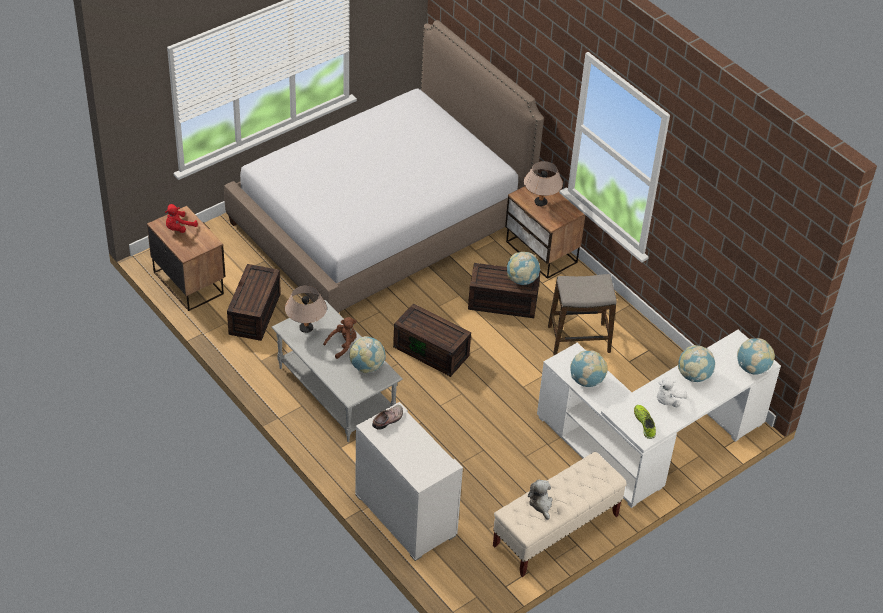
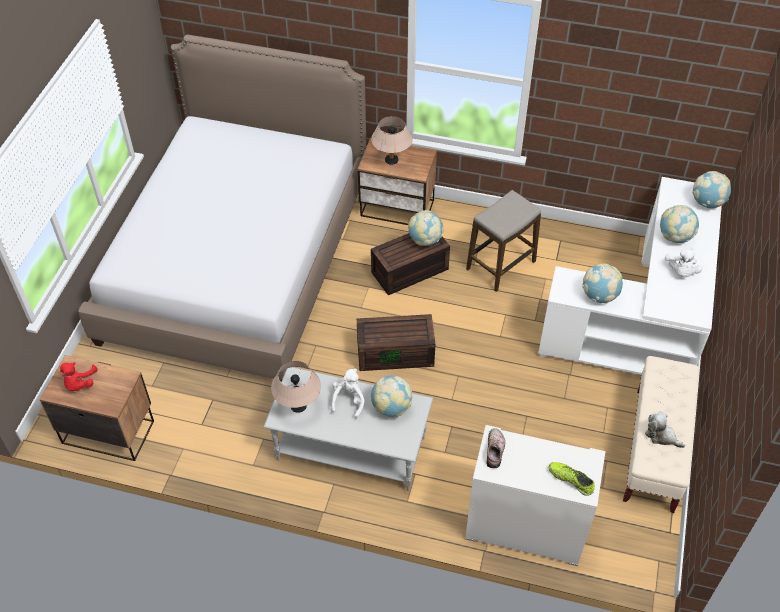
camera: 35 degrees left, 5 degrees up
(255, 314) = (204, 421): brown storage box -> none
(343, 345) = (349, 400): brown plush toy -> white plush toy
(644, 423) = (686, 304): shoe -> shoe (571, 480)

